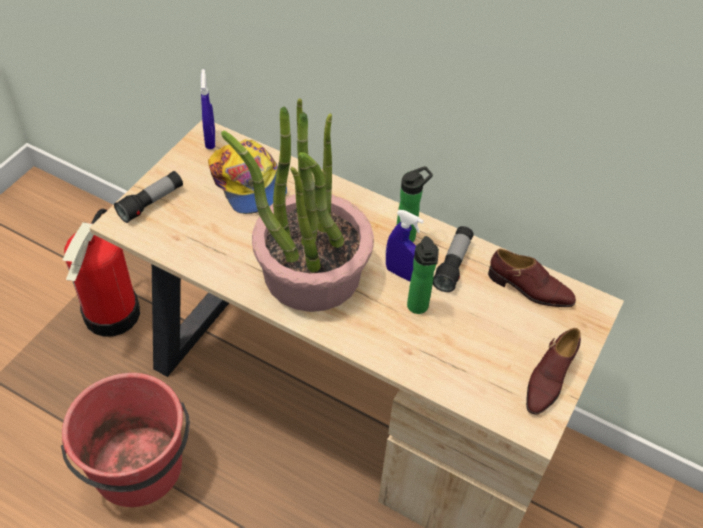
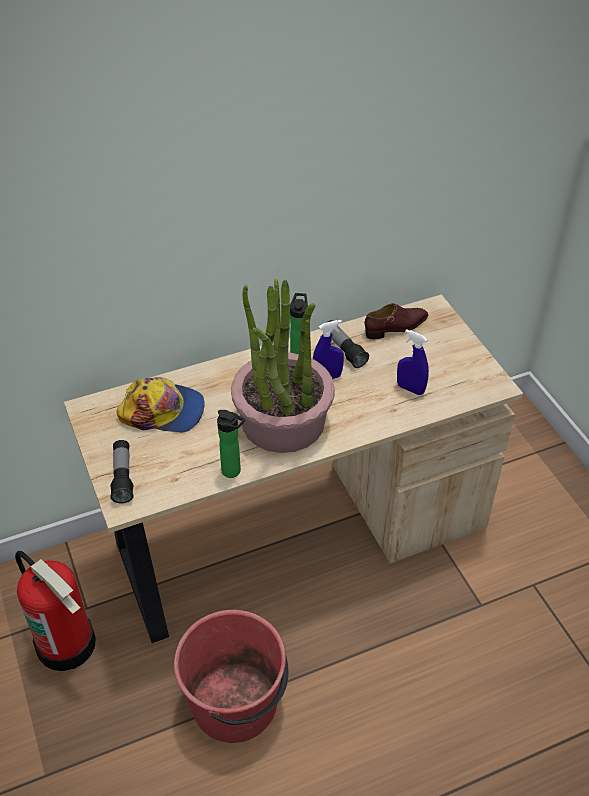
camera: 50 degrees left, 5 degrees down
(210, 140) = (93, 410): blue spray bottle -> blue spray bottle (410, 389)
(418, 308) = (363, 386): bottle -> bottle (233, 472)
(548, 379) = (468, 359): brown shoe -> none

